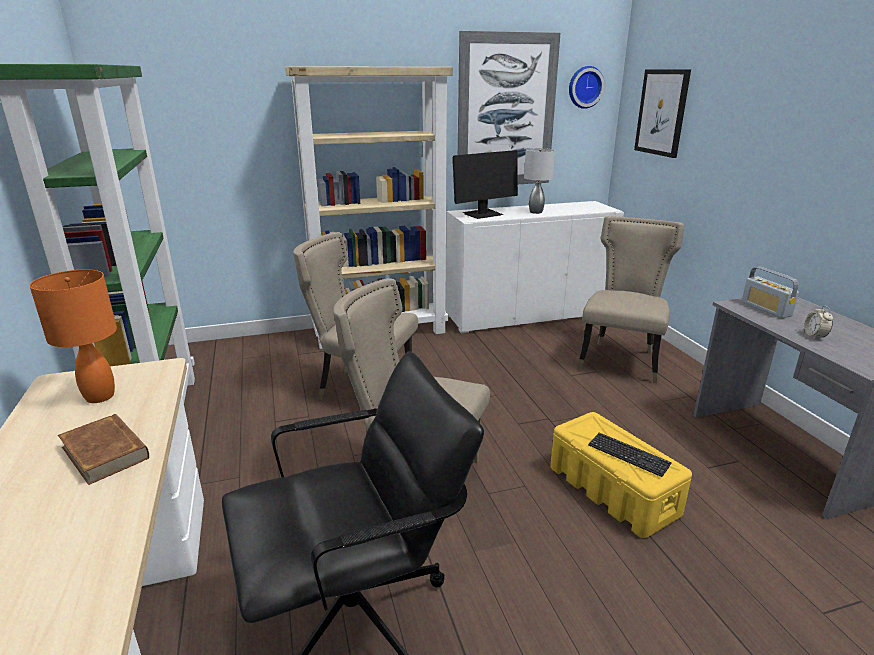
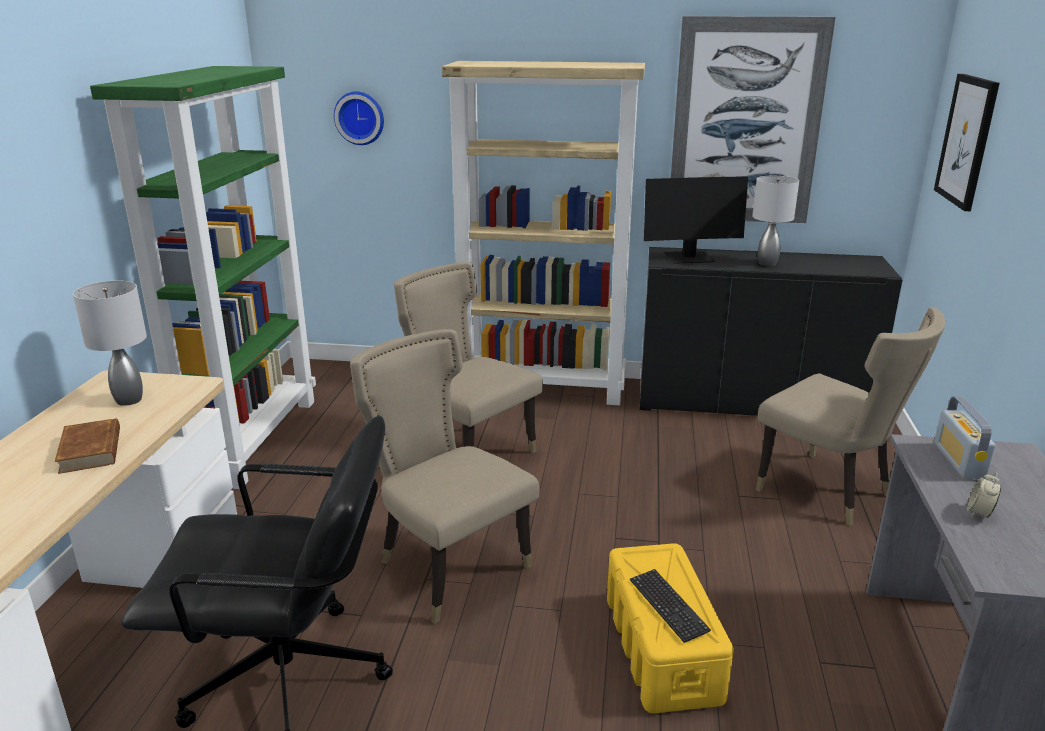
camera: 25 degrees right, 0 degrees up
(101, 396) = (130, 400): orange table lamp -> grey table lamp
(527, 315) = (750, 402): white cabinet -> black cabinet
(584, 87) = (873, 92): wall clock -> wall clock (360, 118)
(621, 360) = (829, 492): beige chair -> beige chair turned 90 degrees clockwise

